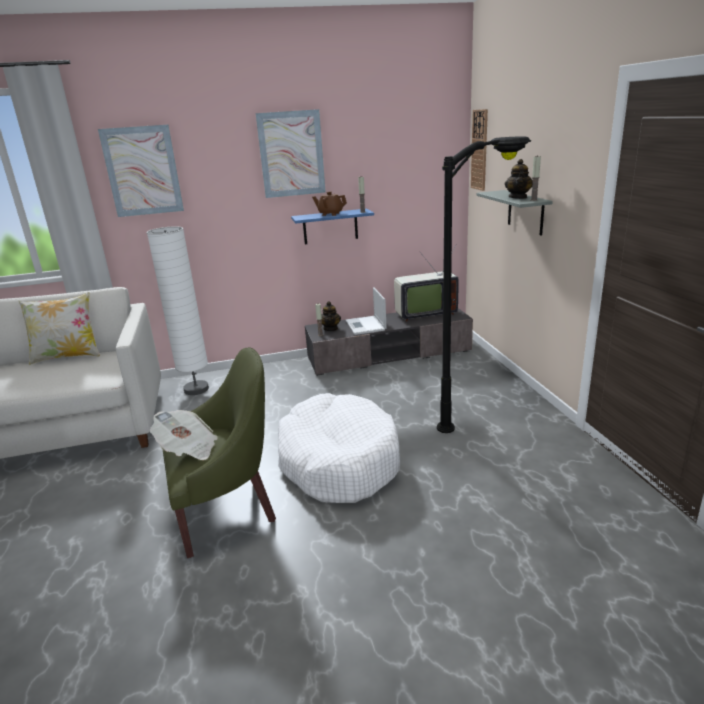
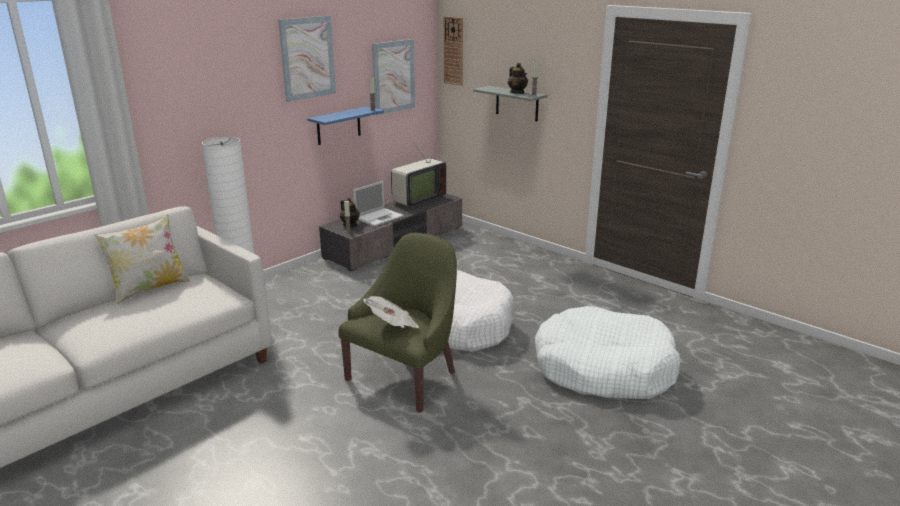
camera: 35 degrees left, 0 degrees up
(142, 171) = (175, 80): picture -> picture (393, 76)
(330, 214) = (345, 114): brown teapot -> none
(366, 326) = (379, 217): laptop -> laptop turned 90 degrees counterclockwise
(444, 589) = (603, 369): none -> white dog bed
(482, 409) = (515, 266): black floor lamp -> none

